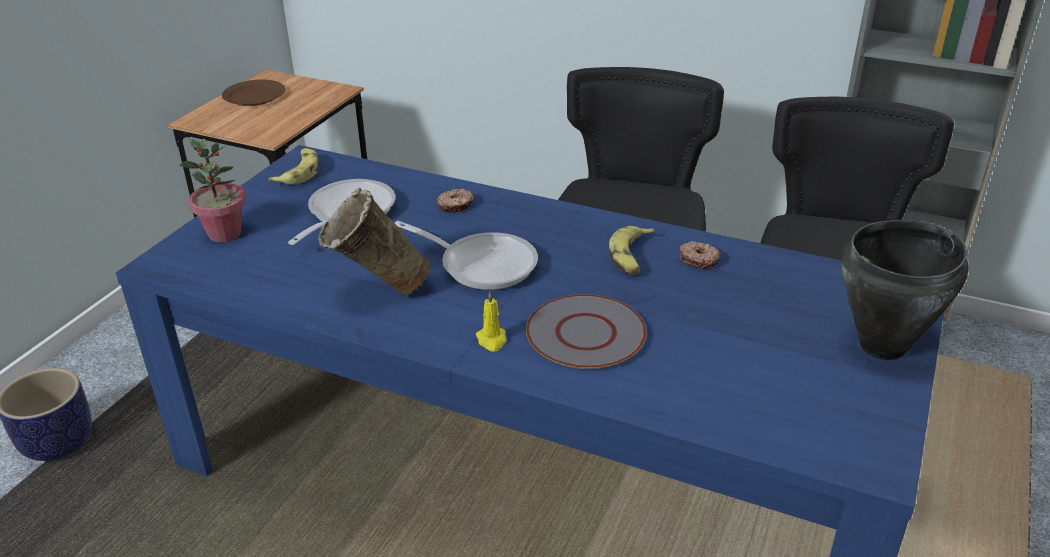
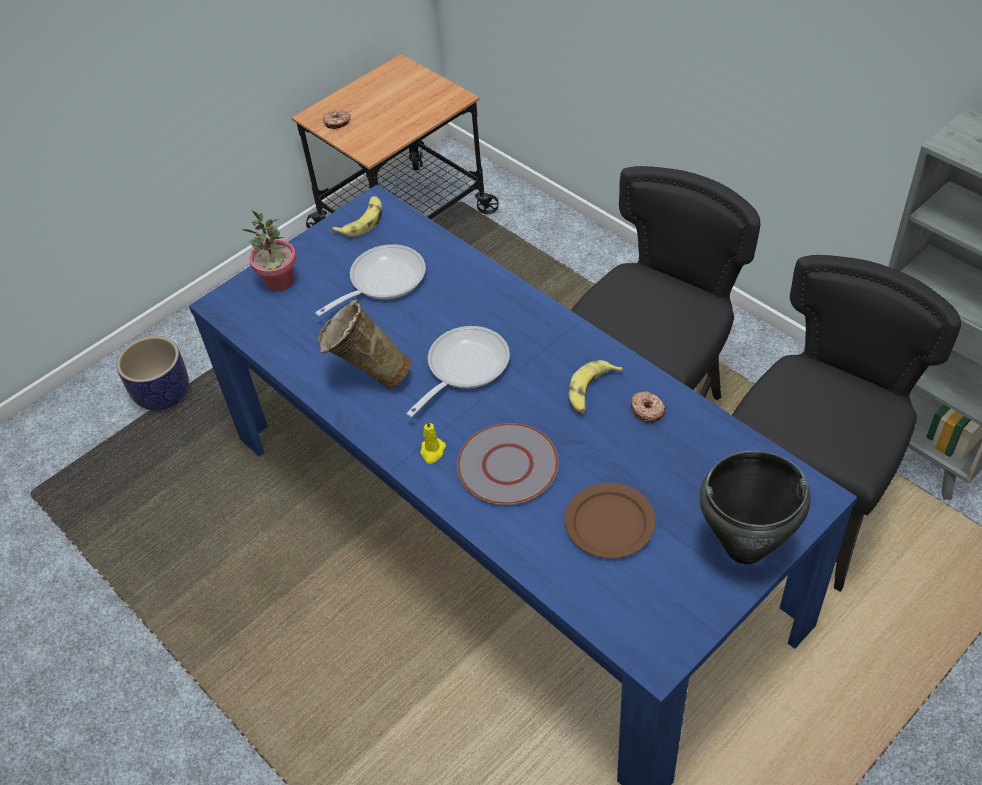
camera: 25 degrees right, 15 degrees up
(254, 96) = (376, 91): brown plate -> brown plate (609, 523)
(456, 206) = (474, 293): donut -> donut (337, 123)
(481, 264) = (463, 368): frying pan -> frying pan turned 105 degrees counterclockwise

